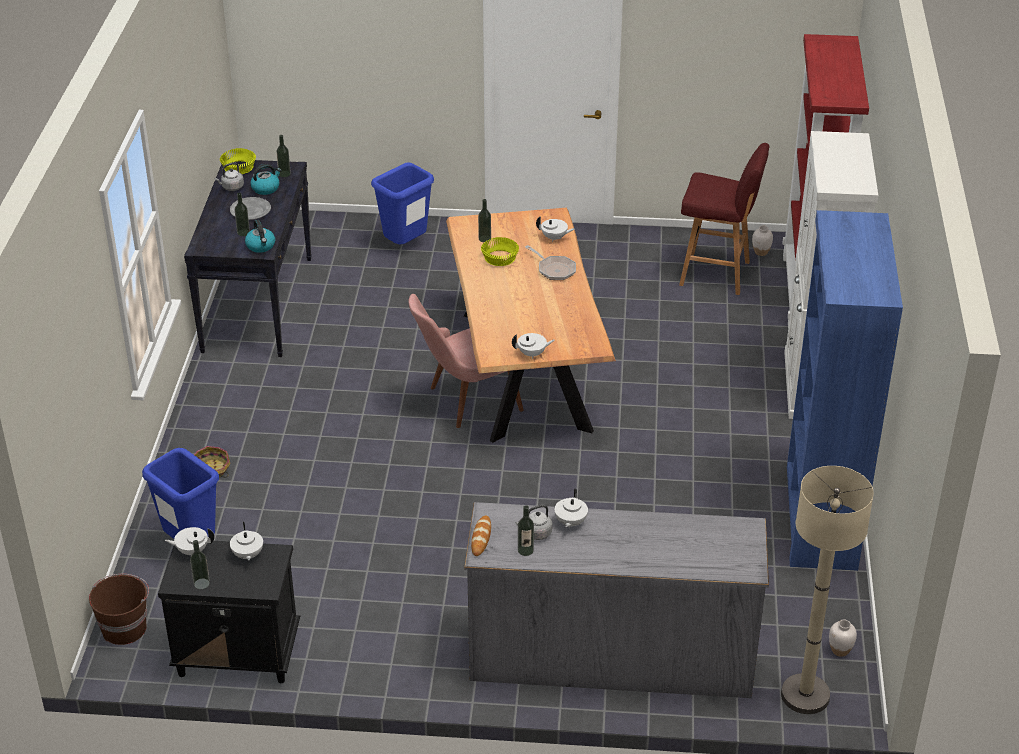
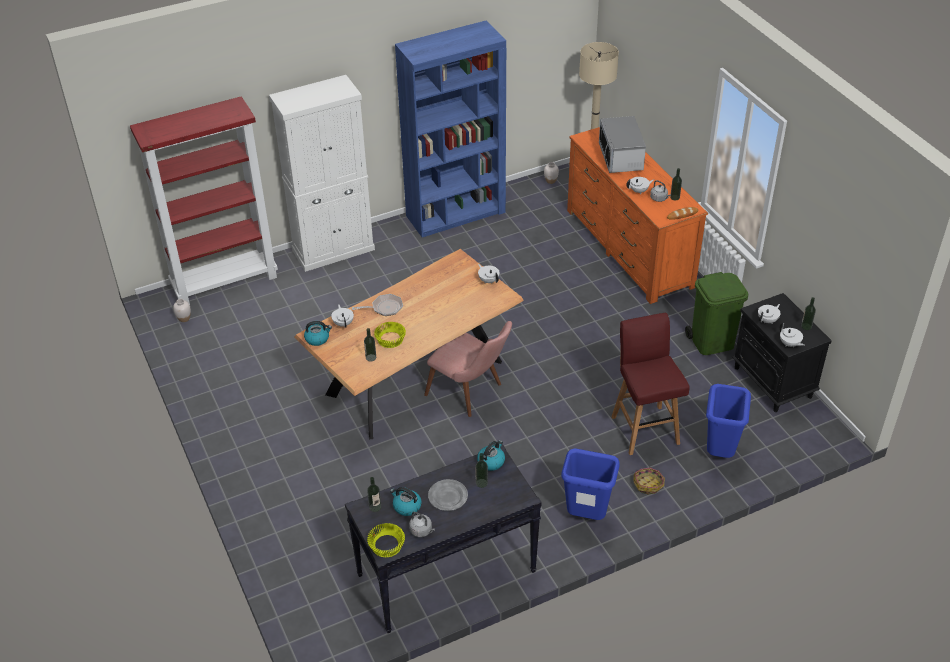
camera: 120 degrees left, 5 degrees up
(124, 628) = (808, 442): brown bucket -> none
(355, 638) = (712, 342): none -> green trash can
(405, 246) = (297, 521): blue trash can -> blue trash can (587, 516)
(546, 217) = (317, 339): none -> kettle
(554, 269) = (384, 308): frying pan -> frying pan turned 60 degrees clockwise
(611, 656) = (629, 248): grey dresser -> orange dresser
(665, 543) = (621, 158): none -> microwave
(717, 274) = (228, 330): red stool -> red stool (644, 428)

